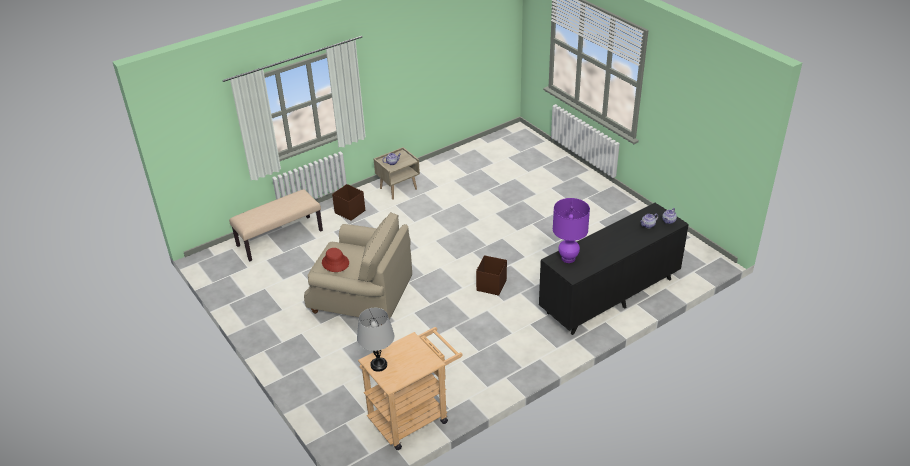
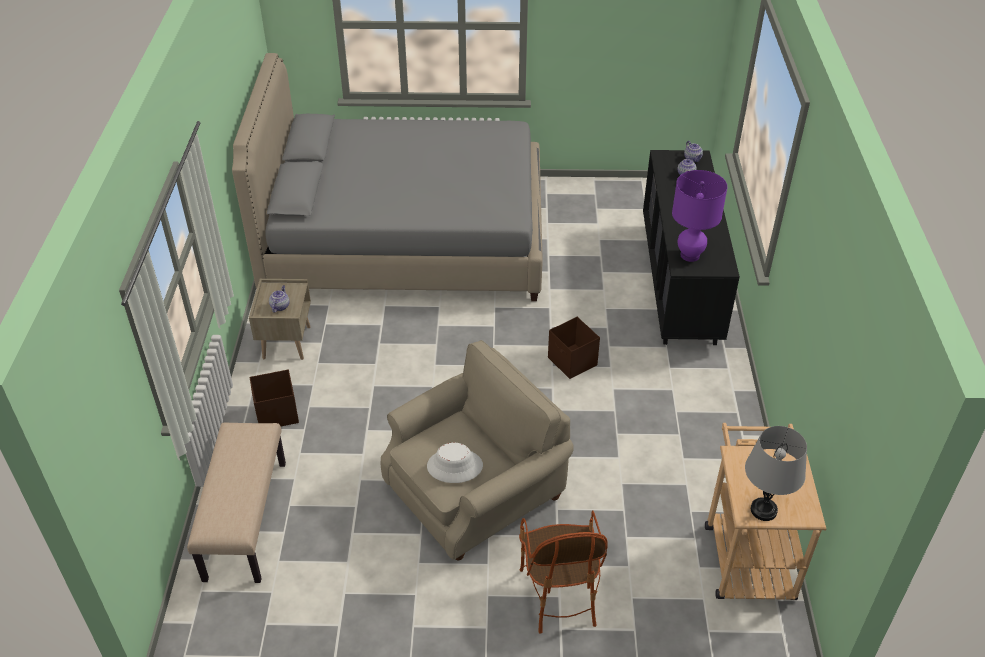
camera: 55 degrees left, 5 degrees up
(322, 357) = (559, 595): none -> armchair
(335, 263) = (454, 466): red hat -> white hat
(519, 182) = (406, 238): none -> grey bed

